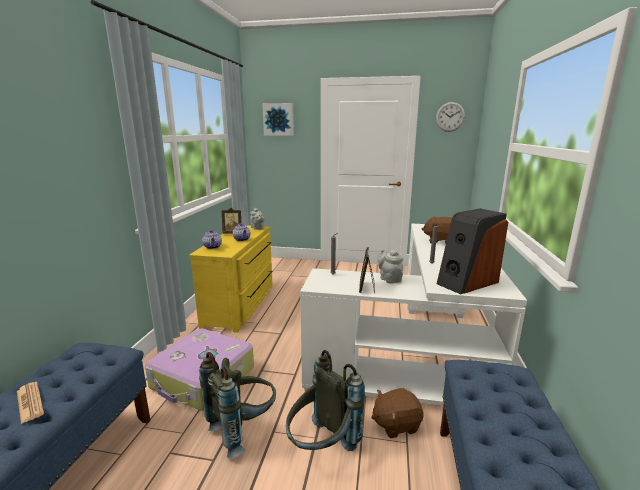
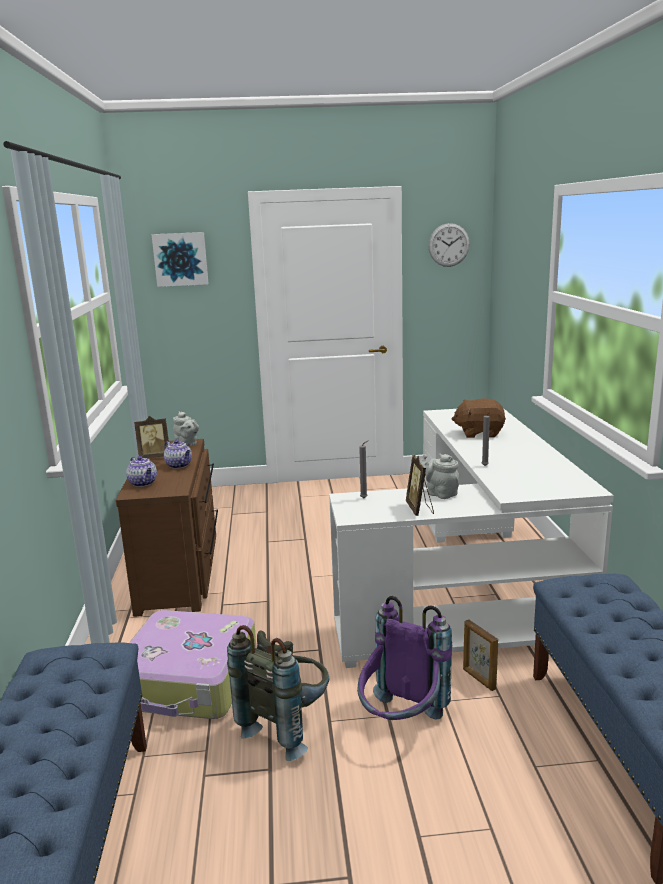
camera: 15 degrees left, 0 degrees up
(30, 402) = (46, 727): newspaper -> none
(242, 305) = (181, 571): yellow dresser -> brown dresser
(321, 448) = (401, 724): grey backpack -> purple backpack
(396, 424) = (478, 679): brown plush toy -> picture frame
(467, 282) = (539, 484): speaker -> none

